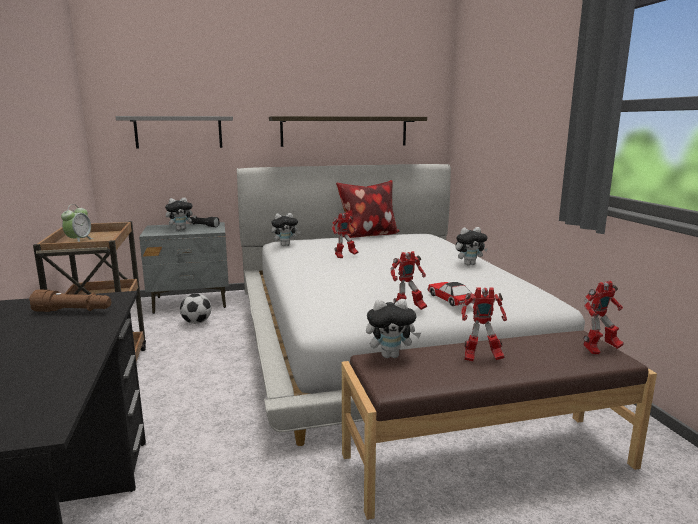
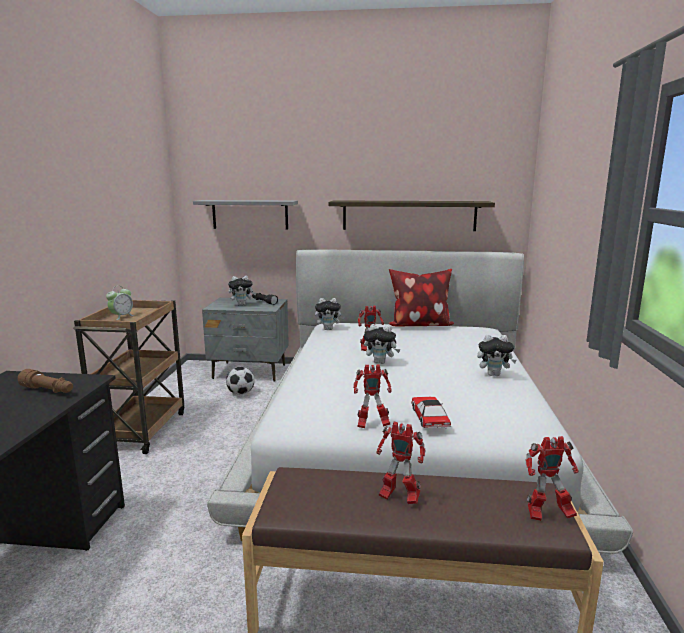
camera: 20 degrees right, 0 degrees up
(391, 355) = (312, 475): plush toy -> plush toy (380, 362)

